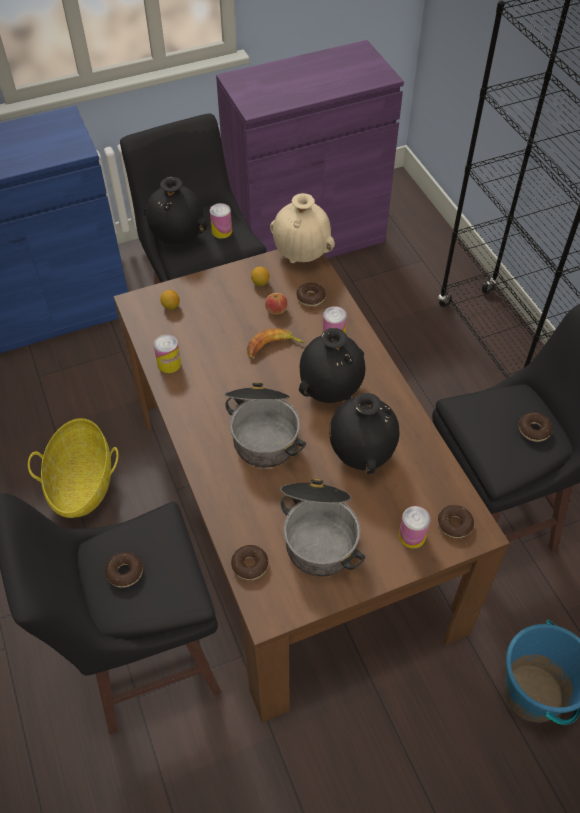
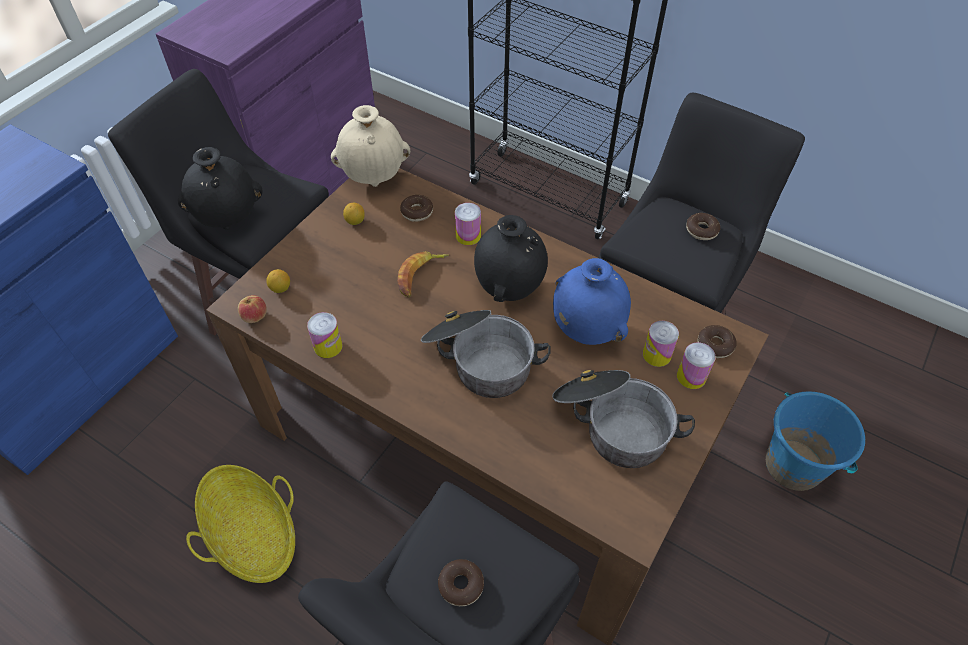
camera: 35 degrees left, 0 degrees up
(222, 231) = (270, 191): can -> can (657, 354)
(250, 565) = (578, 495): donut -> none
(276, 310) = (393, 239): apple -> apple (254, 316)
(361, 454) = (586, 329): black vase -> blue vase

